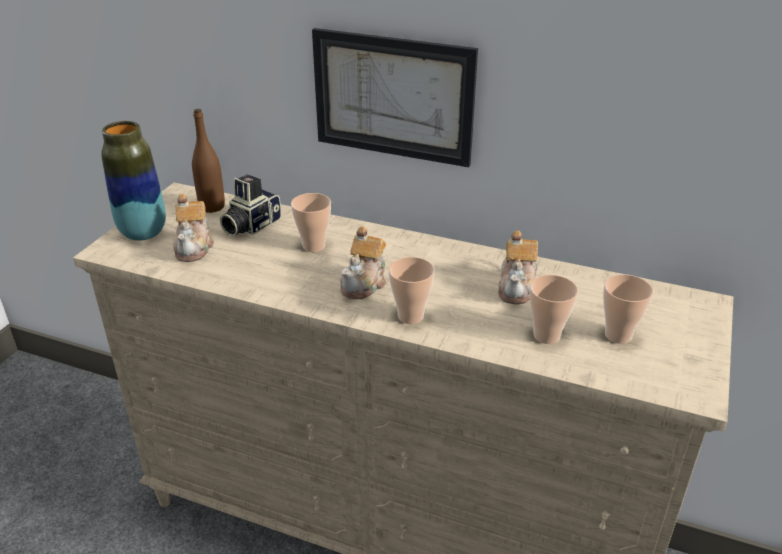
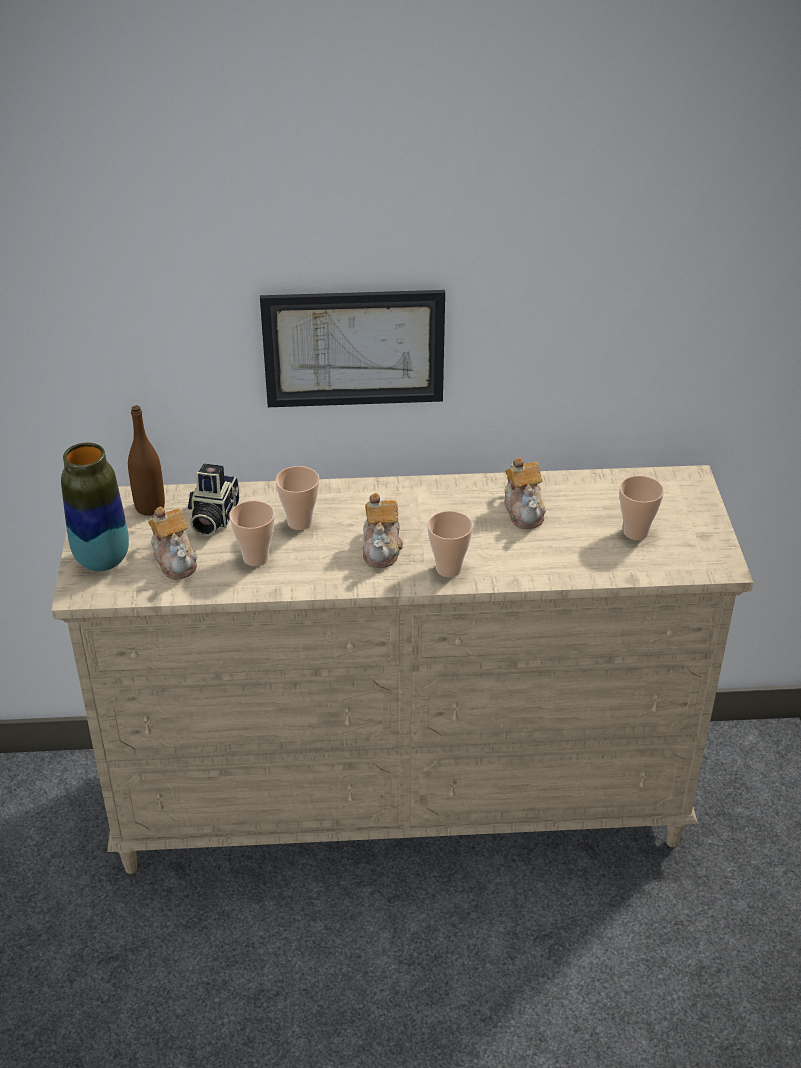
camera: 25 degrees left, 5 degrees up
(546, 336) = (577, 551): cup -> cup (255, 558)

